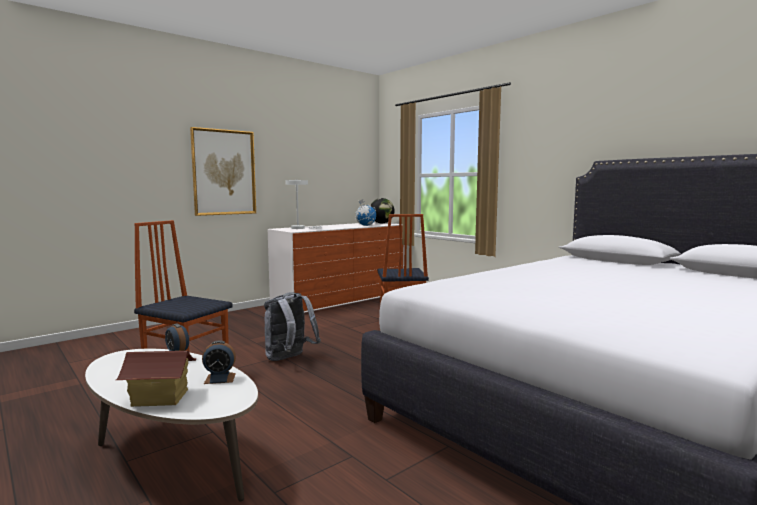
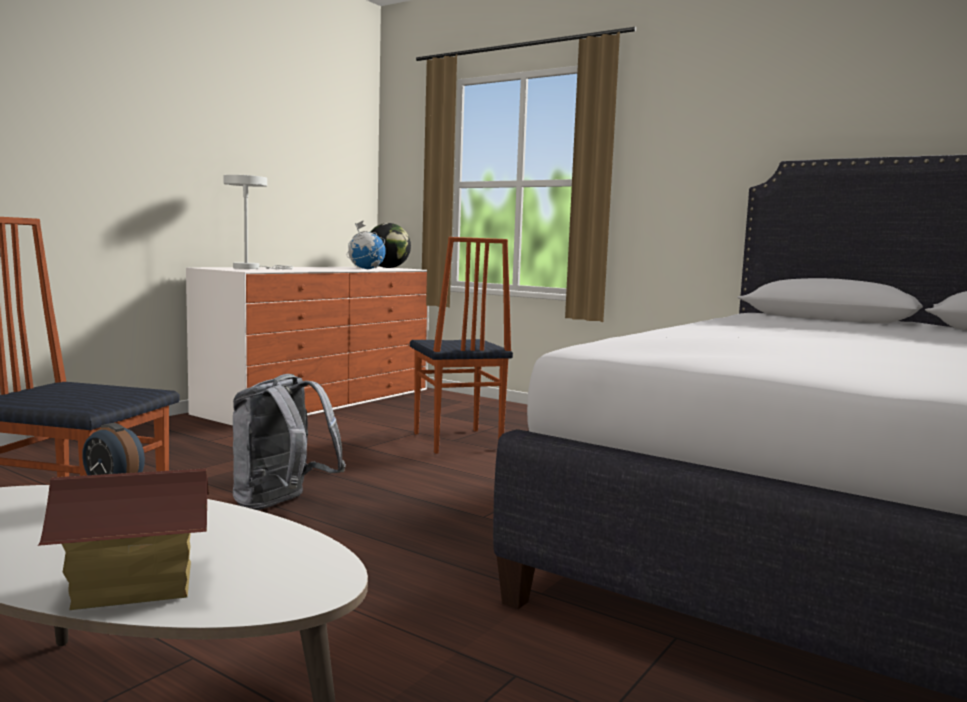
camera: 15 degrees left, 0 degrees up
(220, 378) = (248, 535): alarm clock -> none
(224, 172) = (102, 150): picture -> none

